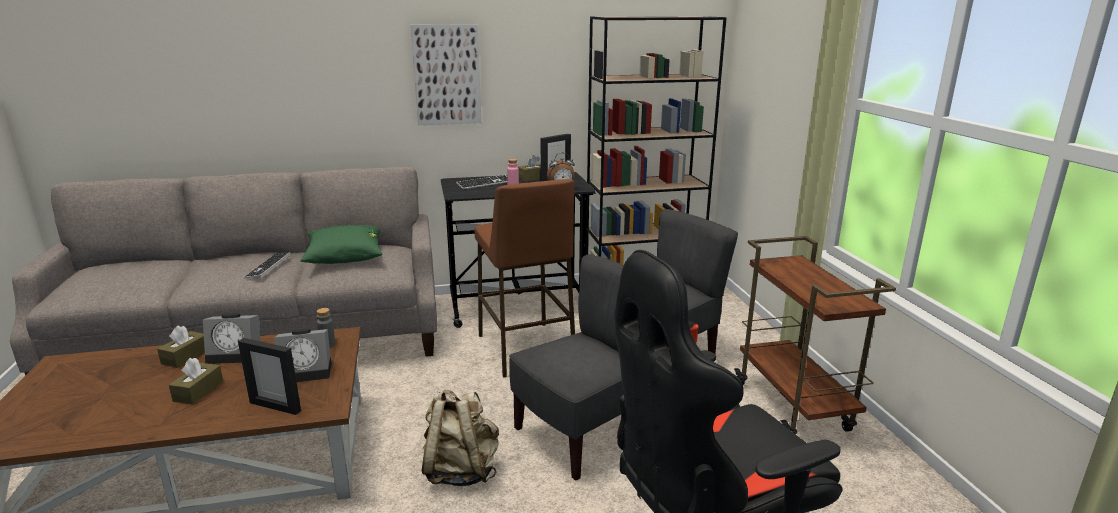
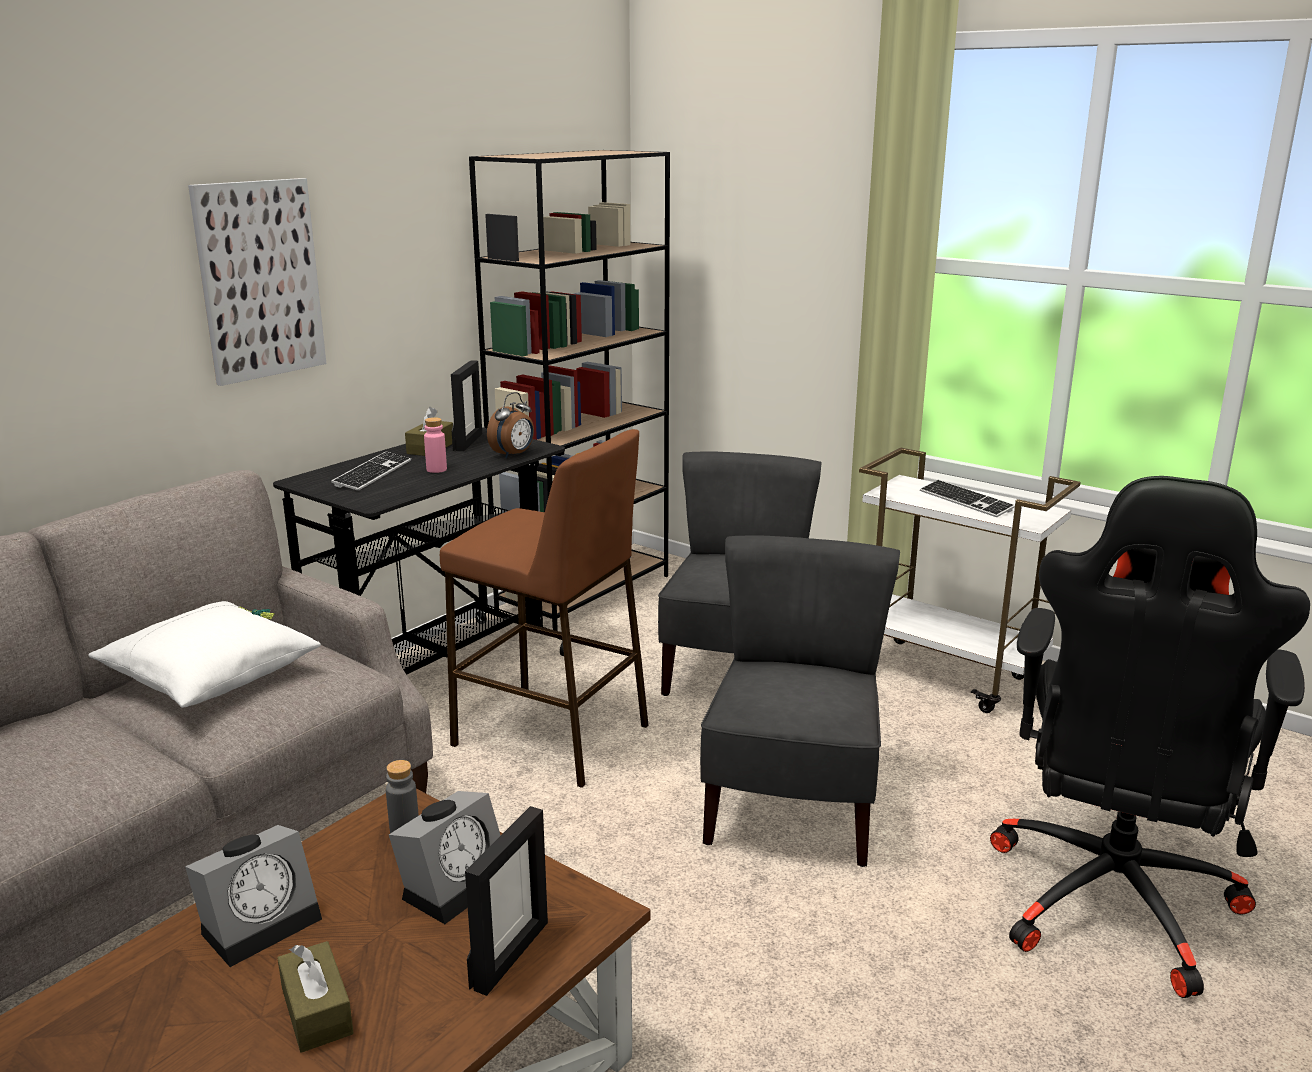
camera: 40 degrees left, 0 degrees up
(185, 356) = (157, 977): brown tissue box -> none
(268, 267) = (77, 747): keyboard -> keyboard (966, 501)
(276, 406) = (509, 954): picture frame -> picture frame turned 45 degrees counterclockwise
(345, 257) = (211, 678): green pillow -> white pillow
(461, 471) = (720, 933): beige backpack -> none
(793, 409) = (947, 677): brown cart -> white cart

